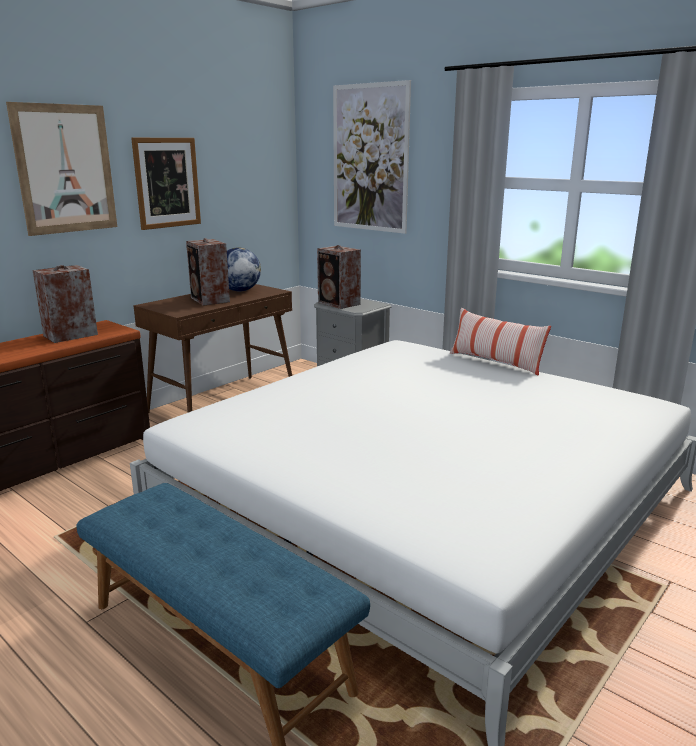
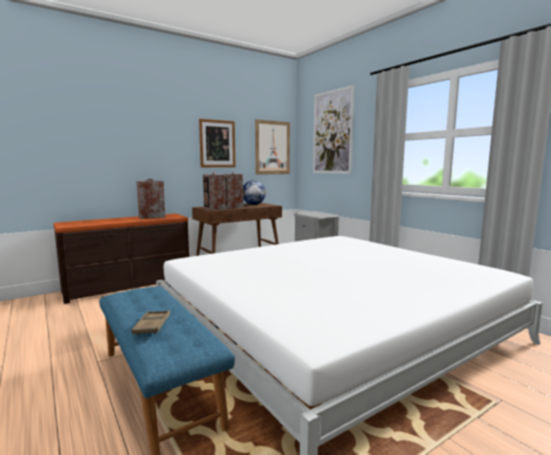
camera: 15 degrees right, 10 degrees down
(65, 169) = (161, 132): picture -> picture (272, 147)
(223, 569) = (152, 325): none -> brown tray
(339, 303) = (308, 213): speaker -> speaker (214, 208)
(495, 362) = (397, 247): pillow -> none

